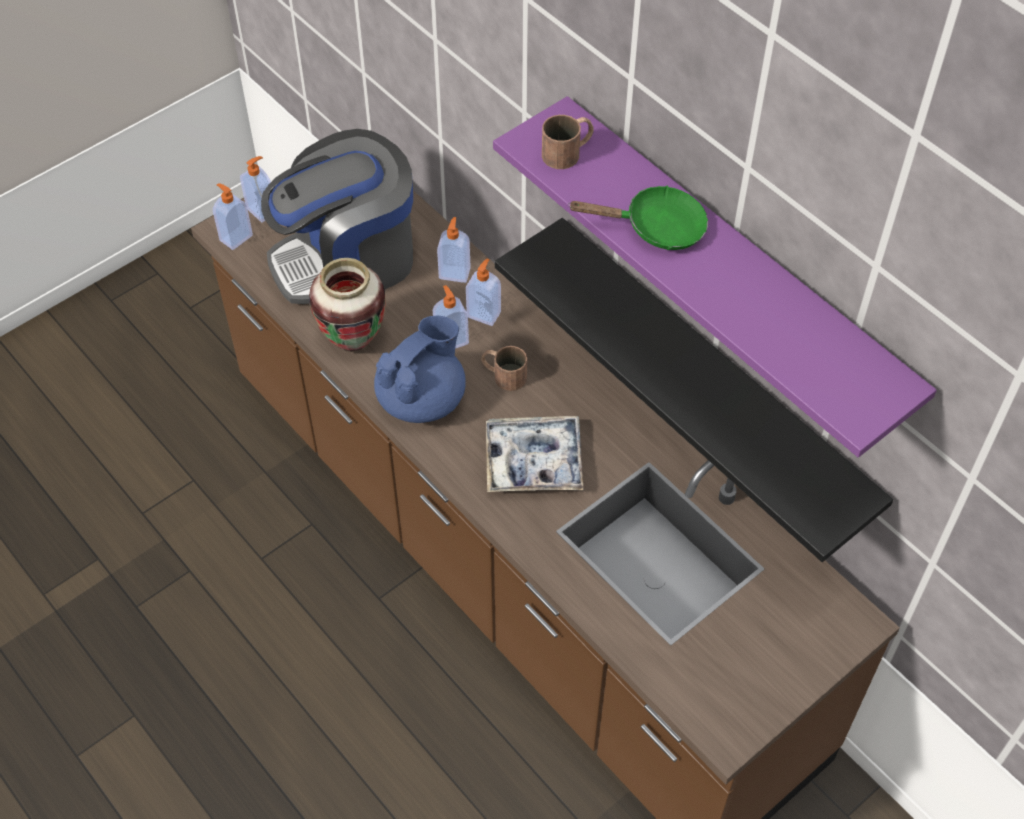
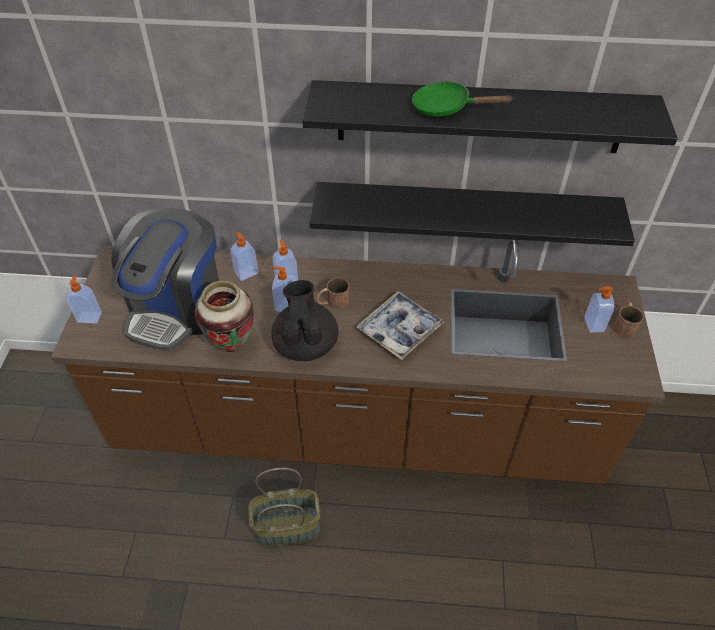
camera: 45 degrees left, 5 degrees down
(235, 237) = (88, 342): soap dispenser -> soap dispenser (593, 324)
(331, 600) = (287, 525): none -> basket
(422, 399) = (305, 344): blue teapot -> black teapot
(568, 151) = (351, 102): brown mug -> brown mug (624, 324)
(656, 228) = (446, 108): green frying pan -> green frying pan turned 120 degrees counterclockwise
(732, 264) = (480, 117): purple shelf -> black shelf

